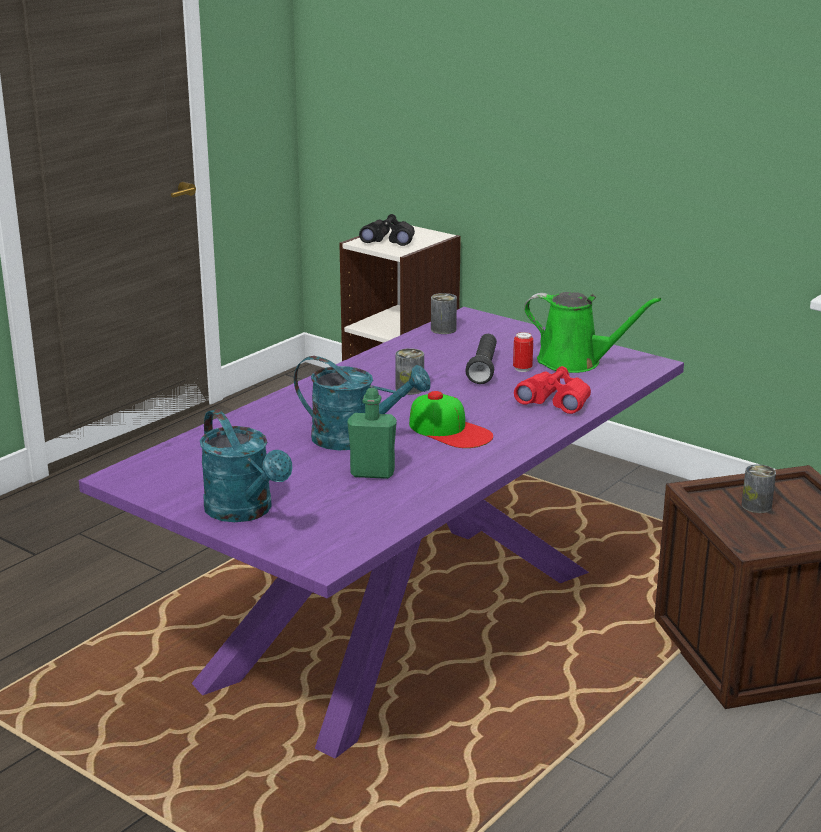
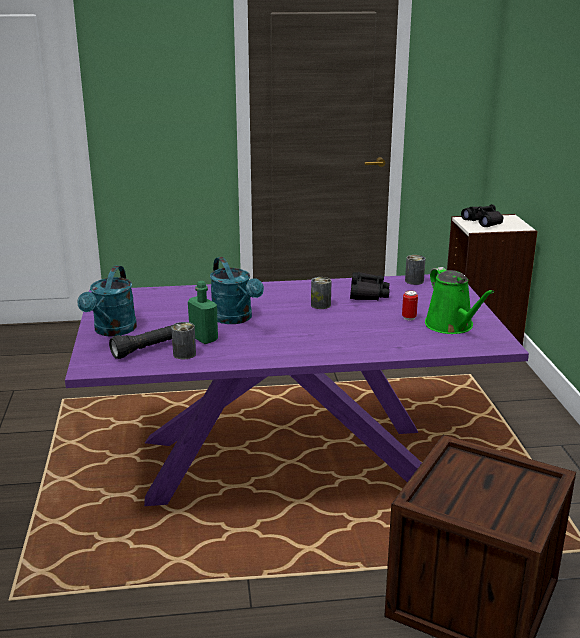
camera: 45 degrees right, 0 degrees up
(429, 359) = (368, 294): none -> black binoculars
(450, 430) = (290, 334): cap -> none
(483, 369) = (386, 309): black flashlight -> black flashlight (146, 349)
(555, 401) = (385, 342): red binoculars -> none
(756, 506) = (483, 478): can -> can (184, 354)

